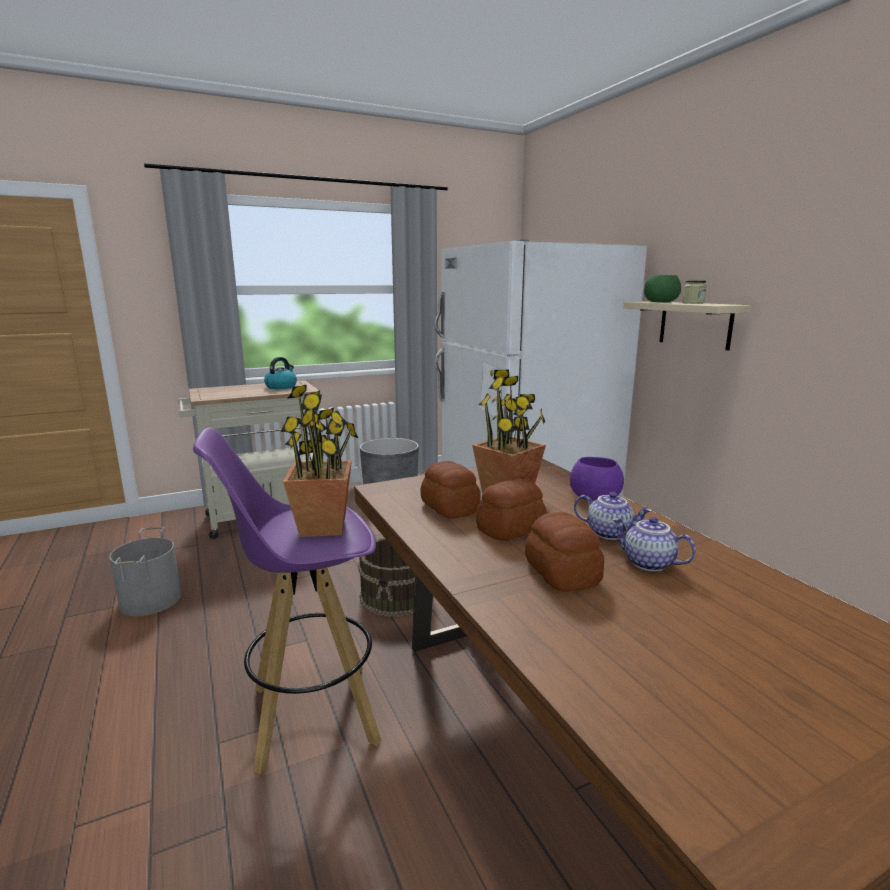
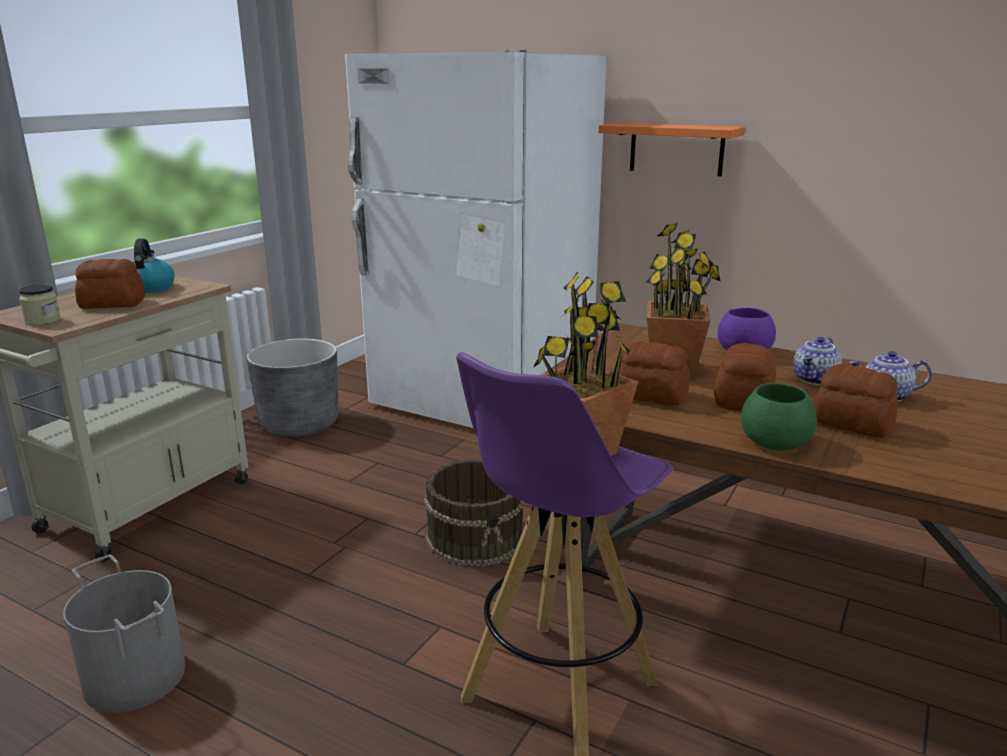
camera: 35 degrees left, 5 degrees up
(248, 391) = (113, 304): none -> bread
(610, 533) = (815, 380): teapot -> teapot turned 135 degrees clockwise
(660, 302) = (640, 124): green bowl -> green bowl (774, 442)
(693, 303) = (683, 125): jar -> jar (43, 321)
(695, 324) = (676, 149): beige shelf -> orange shelf

